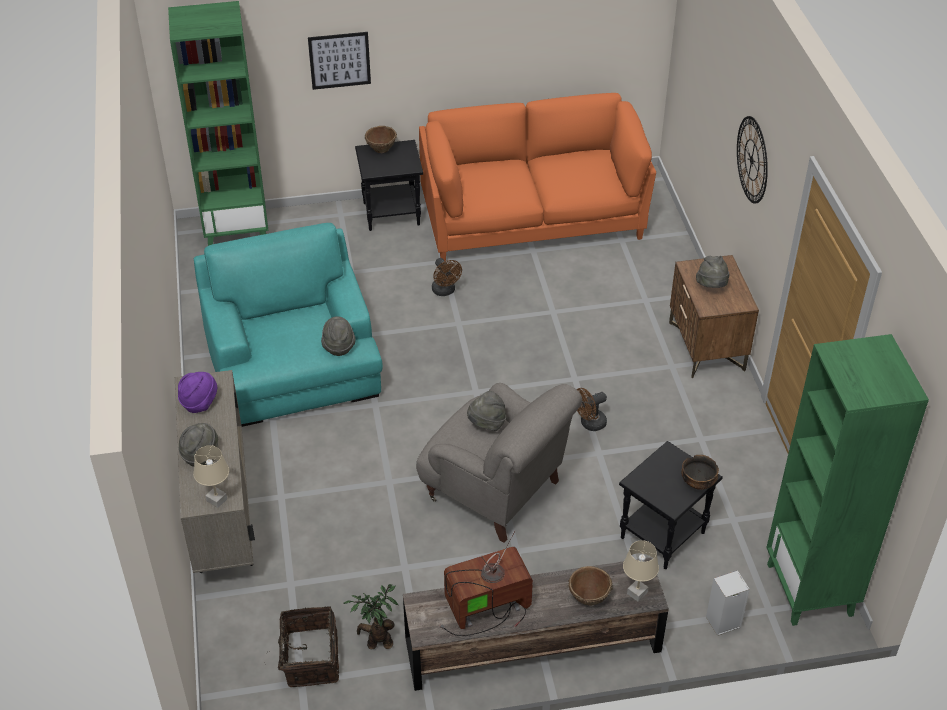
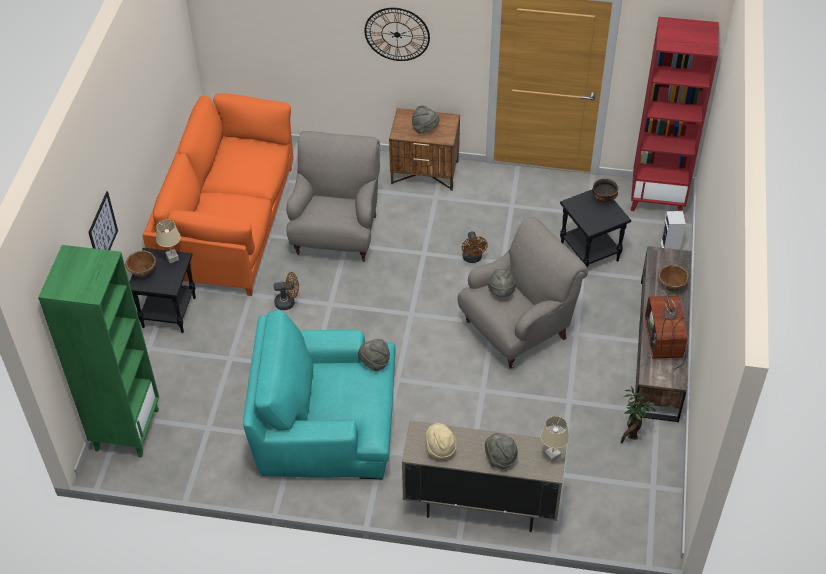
camera: 70 degrees left, 5 degrees up
(199, 402) = (440, 449): purple hat -> beige hat
(309, 658) = (634, 477): basket -> none
(564, 300) = (337, 234): none -> grey armchair
(637, 593) = (674, 261): beige table lamp -> beige table lamp (172, 258)
(810, 590) = (657, 198): green bookcase -> red bookcase

